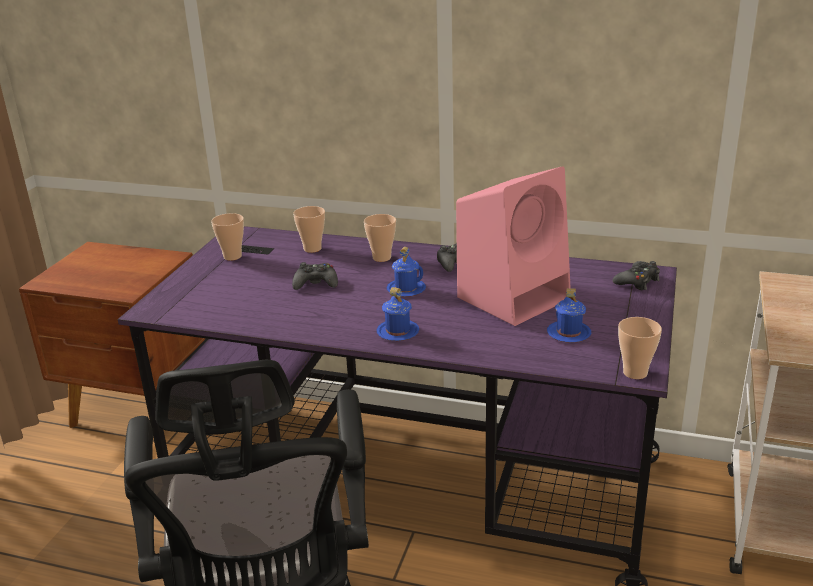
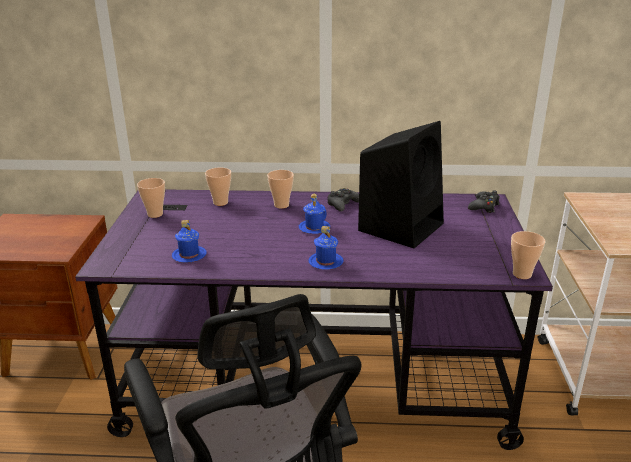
camera: 15 degrees left, 0 degrees up
(316, 283) = (238, 230): black game controller -> none
(515, 296) = (401, 226): pink speaker -> black speaker
(568, 333) = (457, 250): blue mug -> blue mug (189, 255)

